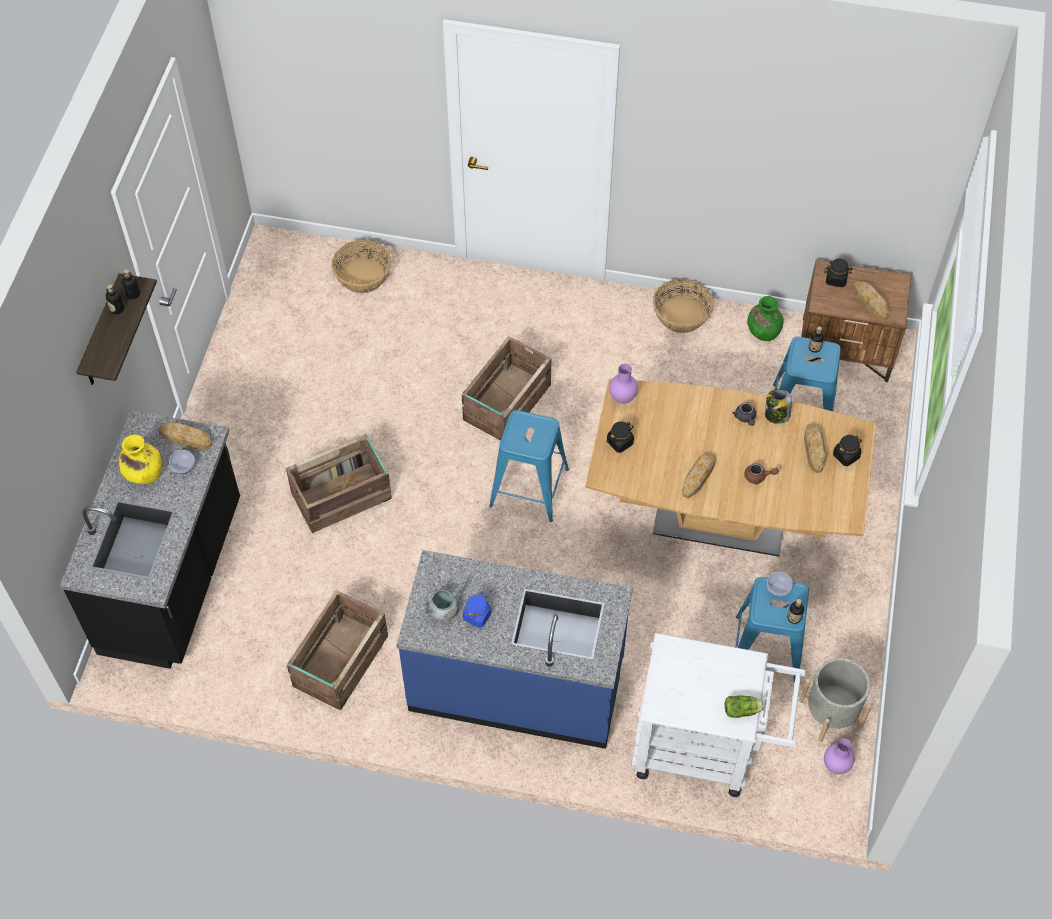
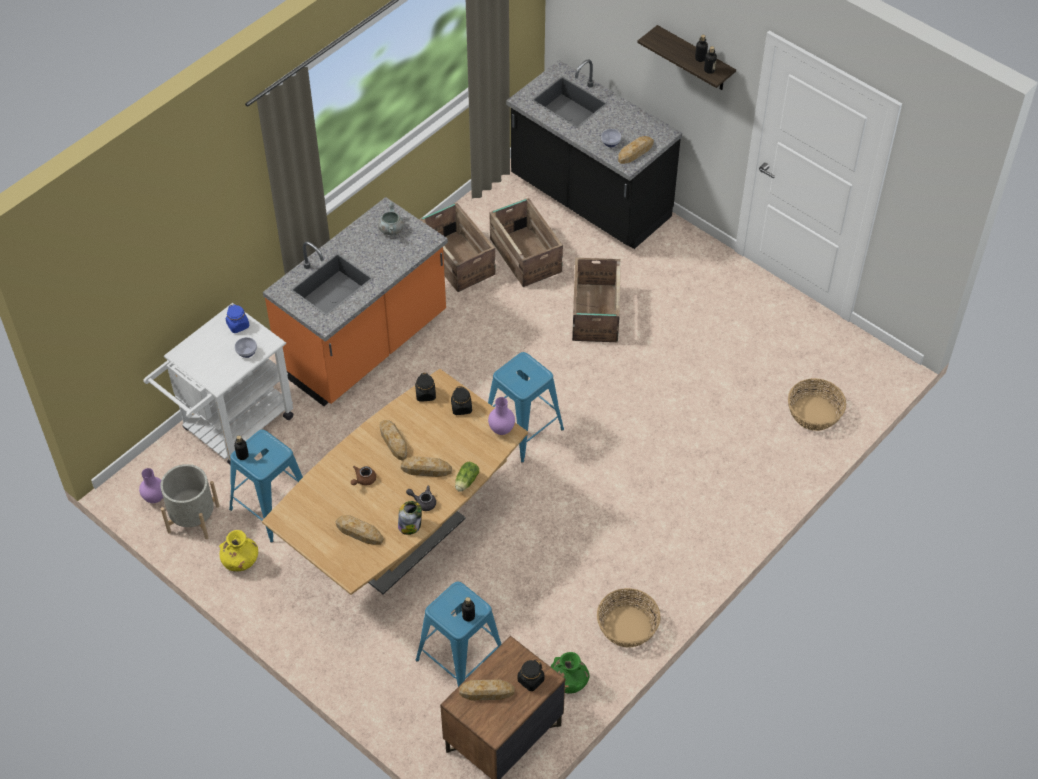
camera: 120 degrees right, 5 degrees down
(143, 472) = (621, 122): yellow vase -> yellow vase (241, 562)
(477, 616) = (372, 245): blue jar -> blue jar (238, 325)
(506, 403) = (614, 451): crate -> crate (525, 255)
(516, 684) = (365, 346): blue counter -> orange counter
(709, 434) = (426, 469): none -> bread
(743, 710) = (189, 358): lettuce -> lettuce (465, 482)
(779, 589) = (272, 459): bowl -> bowl (246, 353)
(846, 456) = (336, 551): black jar -> black jar (425, 394)

